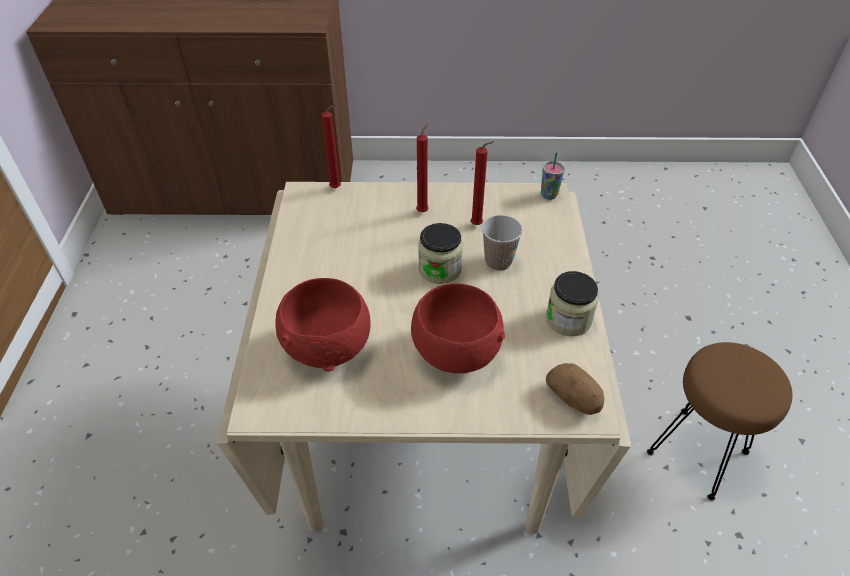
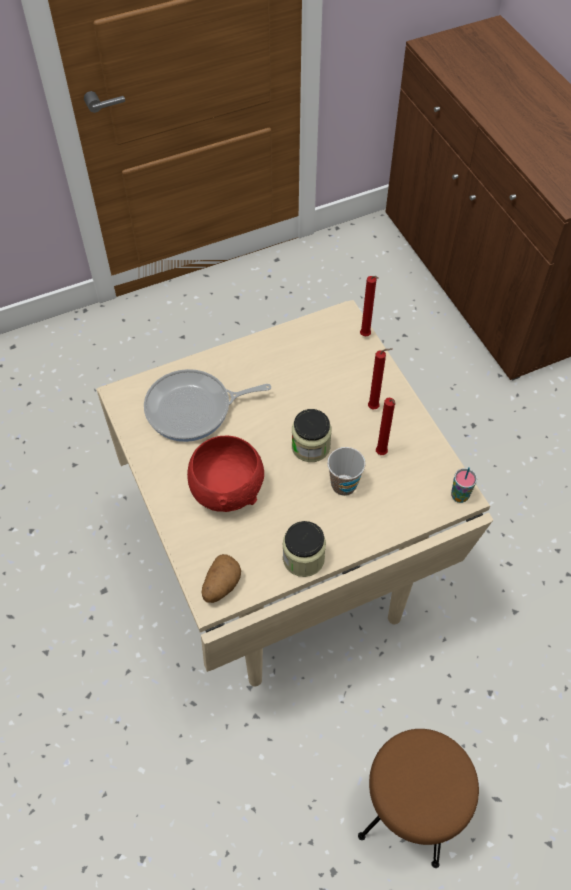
camera: 65 degrees right, 10 degrees up
(329, 347) = (193, 409): red bowl -> frying pan

